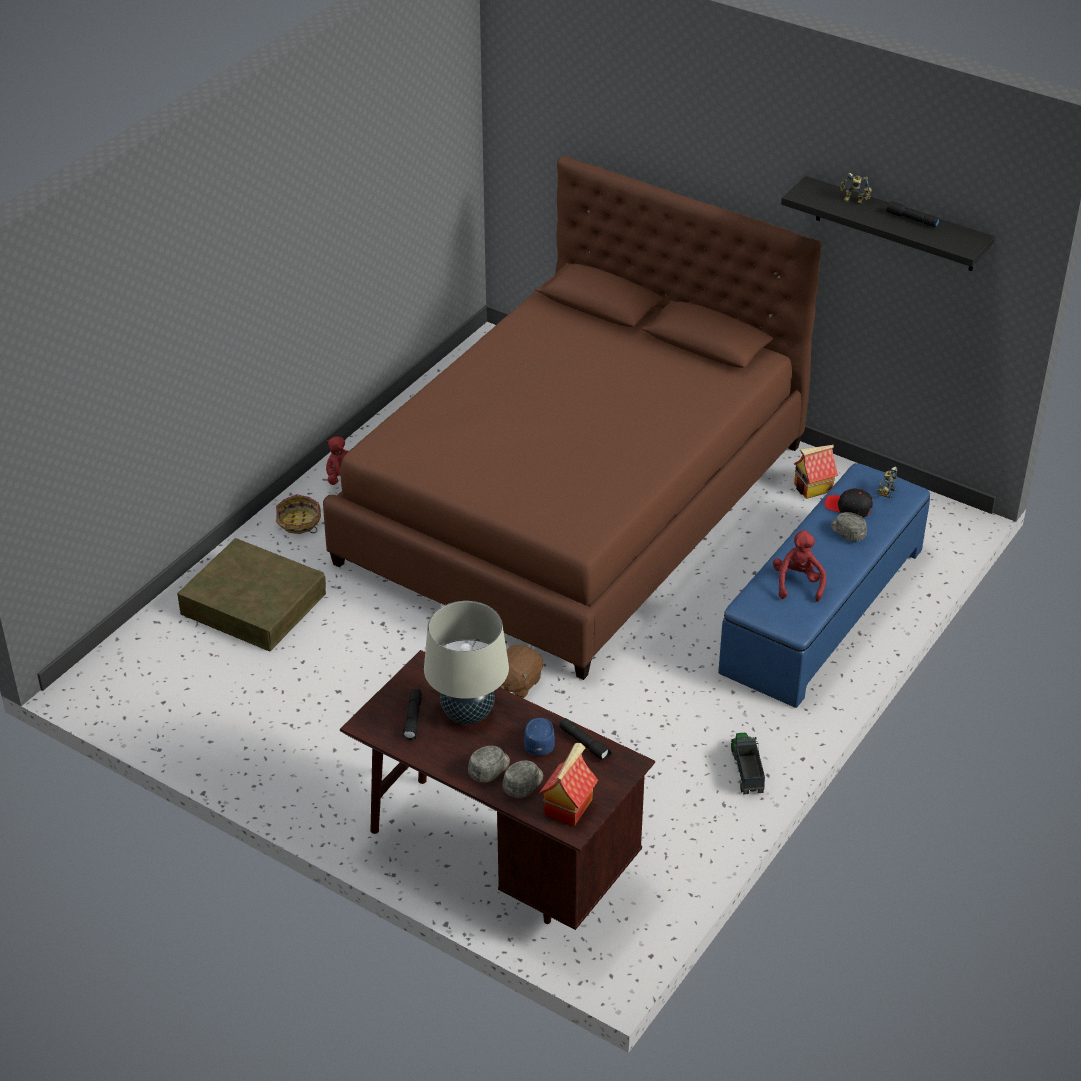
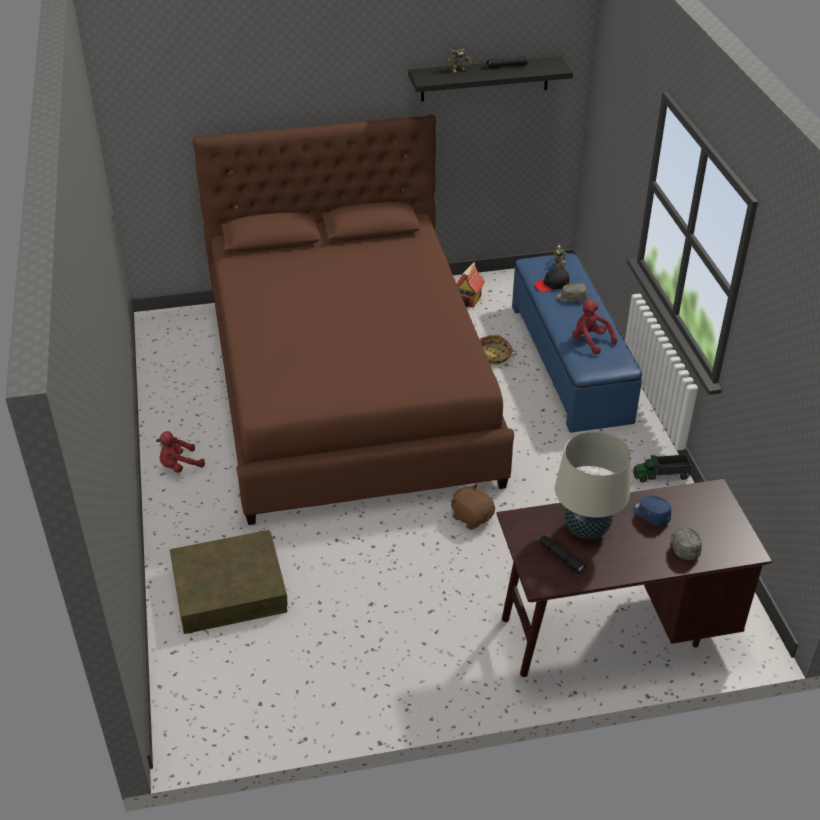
camera: 45 degrees left, 0 degrees up
(299, 523) = (184, 514): basket -> basket (494, 356)
(490, 768) = (652, 553): grey cap -> none
(517, 683) = (472, 517): brown plush toy -> brown plush toy turned 150 degrees clockwise
(568, 806) = (726, 541): toy house -> none
(585, 744) = (676, 497): black flashlight -> none
(746, 770) = (661, 475): toy truck -> toy truck turned 45 degrees counterclockwise

